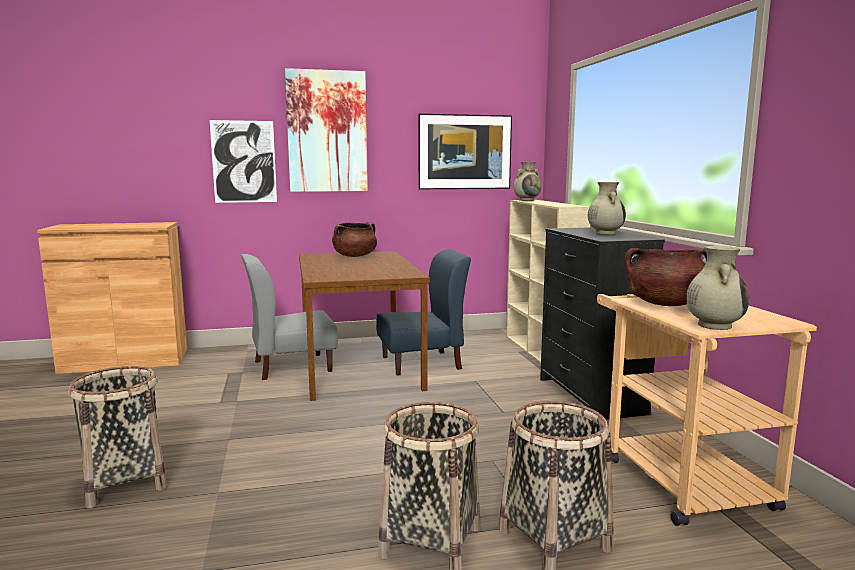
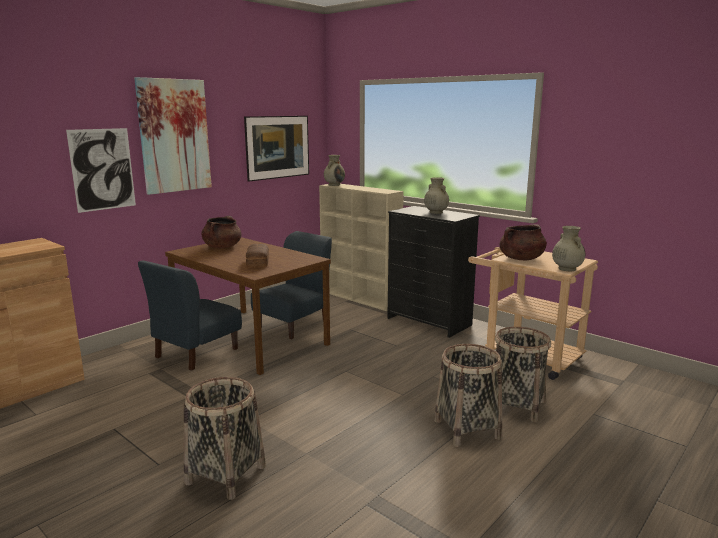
camera: 35 degrees left, 5 degrees up
(291, 366) = (196, 353): grey chair -> blue chair
(347, 270) = (257, 263): none -> bread

